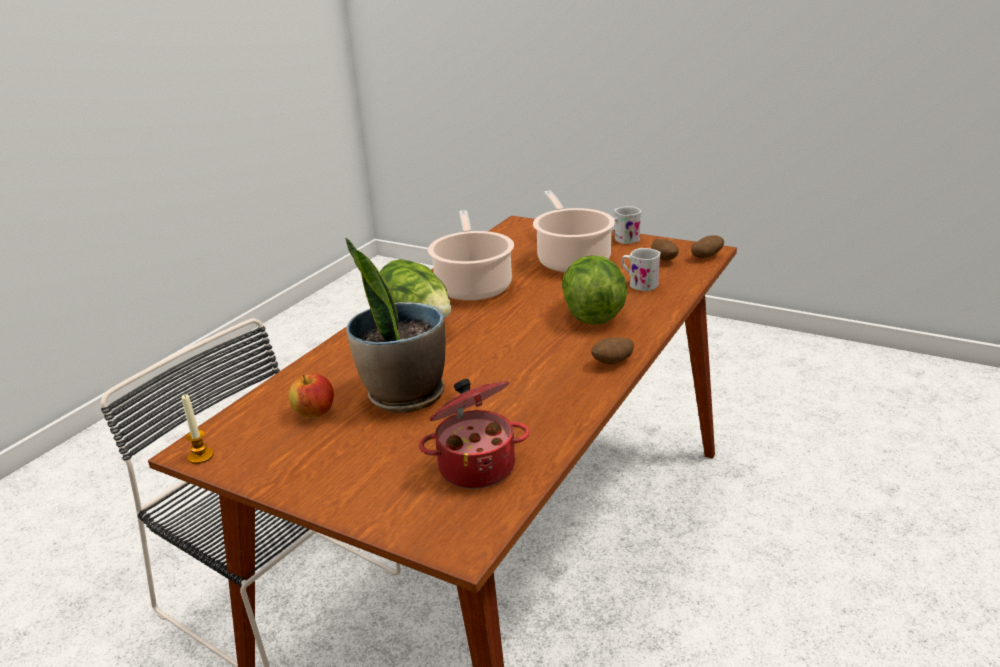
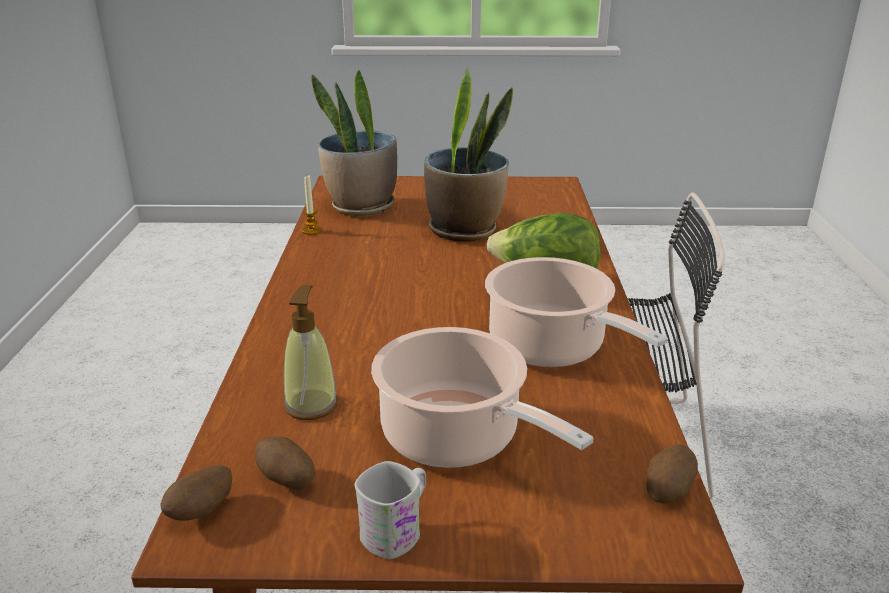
camera: 150 degrees right, 0 degrees up
(201, 456) = (547, 182): candle -> candle (311, 230)
(315, 413) = (515, 210): apple -> none
(476, 466) = (361, 207): cooking pot -> potted plant
(593, 314) = (352, 339): lettuce -> none
(612, 363) = (298, 287): potato -> potato (667, 491)
(639, 284) = (311, 405): white mug -> soap dispenser

